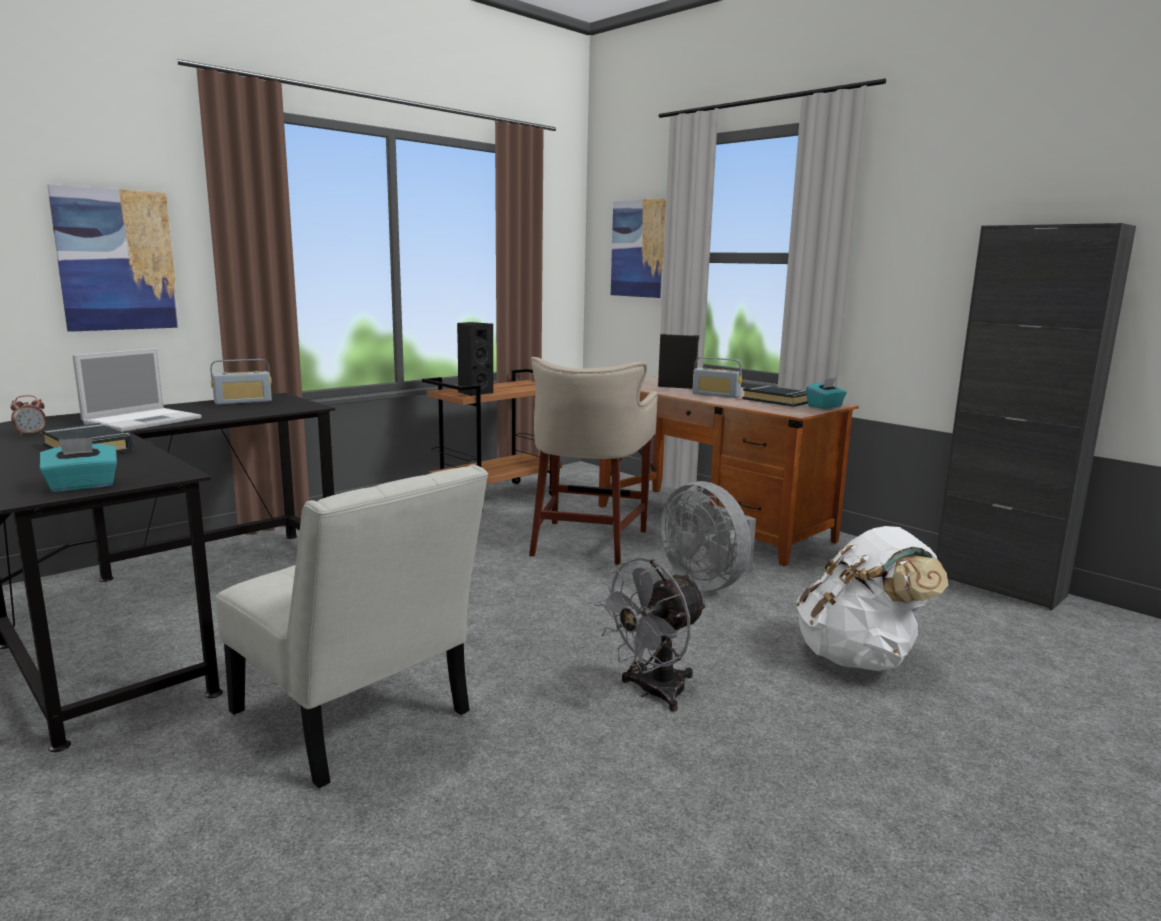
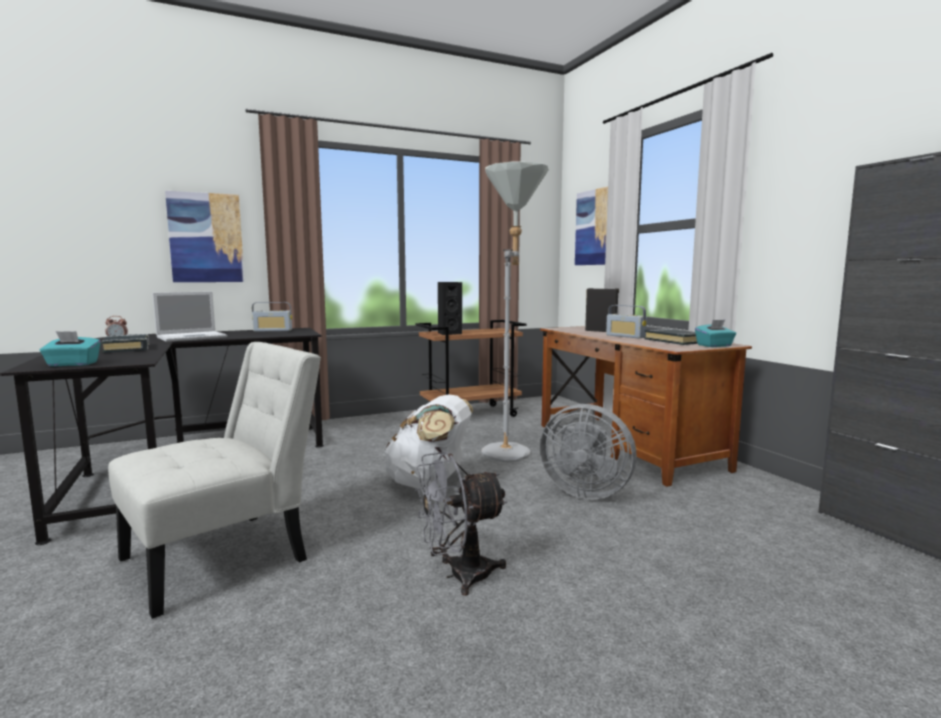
camera: 20 degrees right, 5 degrees down
(357, 719) = (225, 556): white chair -> white chair turned 105 degrees counterclockwise
(588, 542) = (510, 450): beige stool -> grey floor lamp
(707, 582) = (584, 492): grey fan -> grey fan turned 45 degrees counterclockwise
(860, 658) = (682, 578): white backpack -> white backpack (429, 484)

